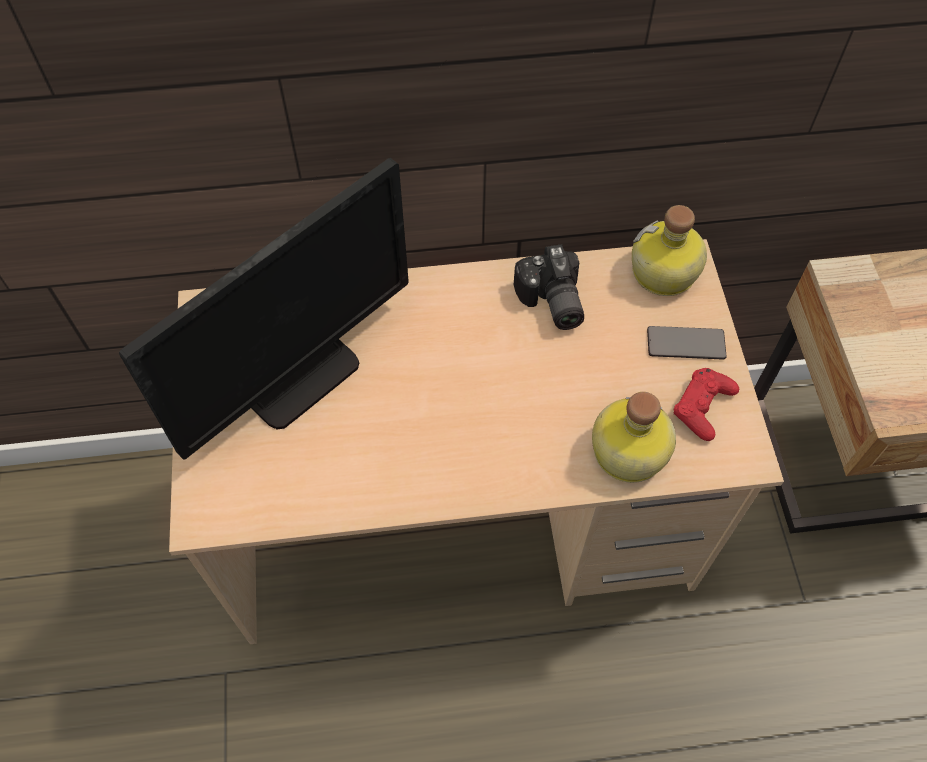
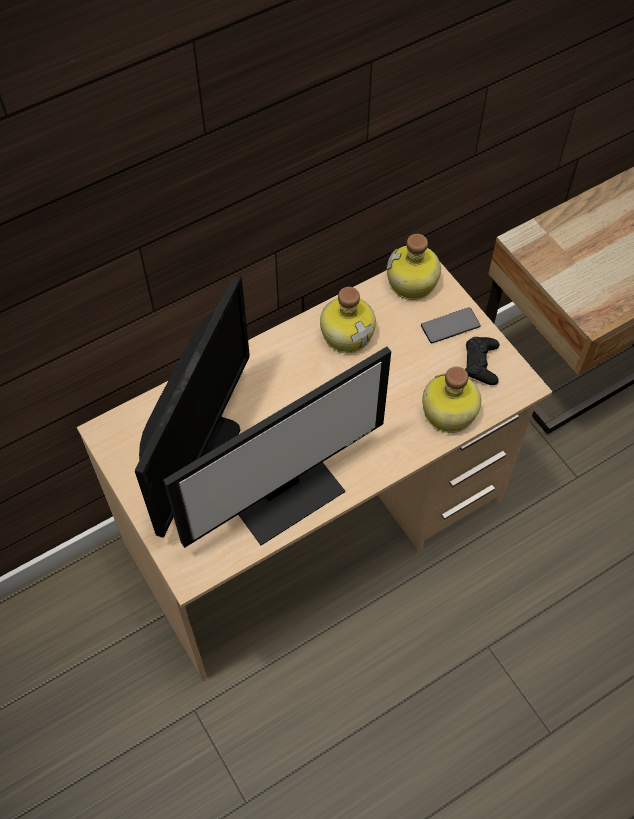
camera: 25 degrees left, 0 degrees up
(369, 467) = (285, 492): none -> monitor
(550, 303) = (347, 332): camera -> bottle
(702, 407) = (481, 364): red game controller -> black game controller

